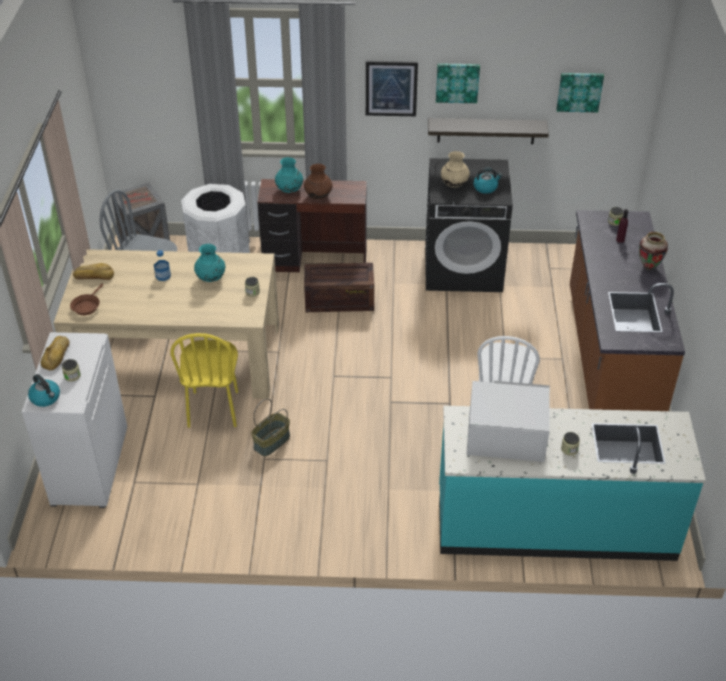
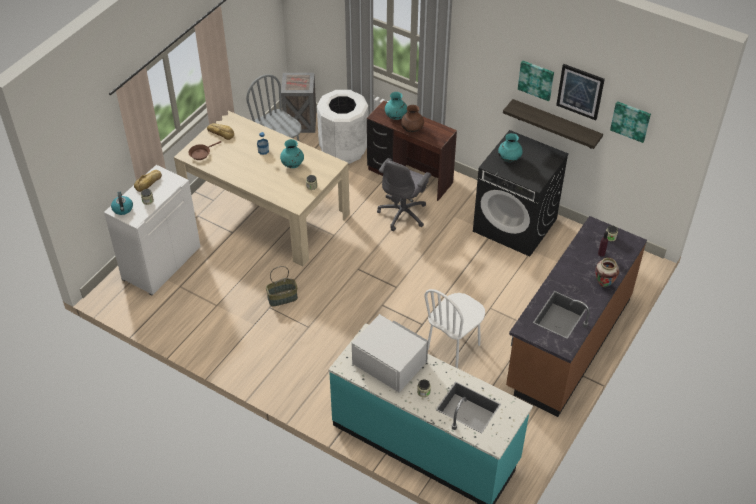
camera: 30 degrees right, 5 degrees up
(214, 409) = (262, 258): yellow chair -> none
(338, 301) = (403, 214): crate -> grey office chair
(391, 88) = (487, 66): picture -> picture (580, 91)
(454, 184) = (509, 159): beige vase -> turquoise vase
(485, 187) = (531, 170): kettle -> none

